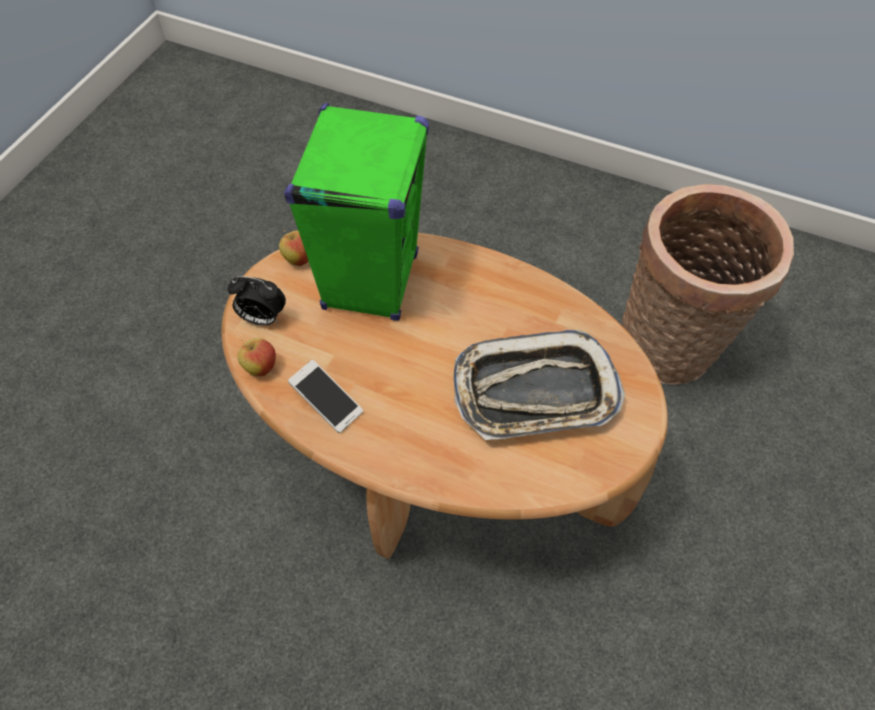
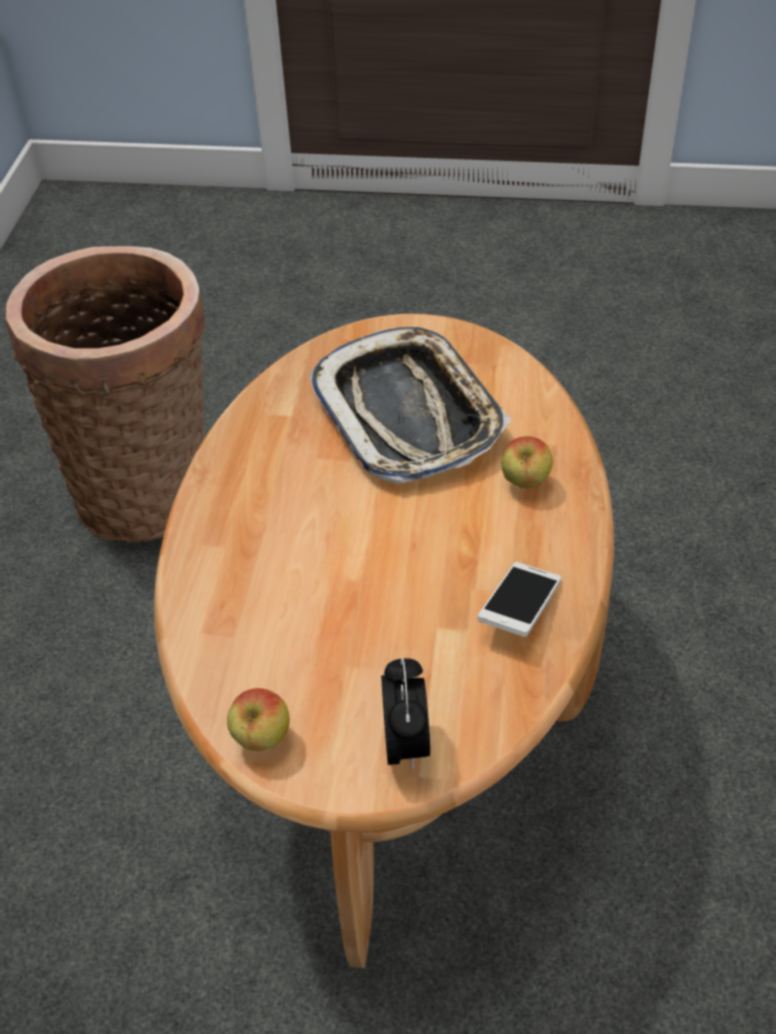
camera: 105 degrees left, 10 degrees down
(260, 367) = (499, 711): apple -> apple (525, 483)
(370, 281) = (281, 625): green speaker -> none

